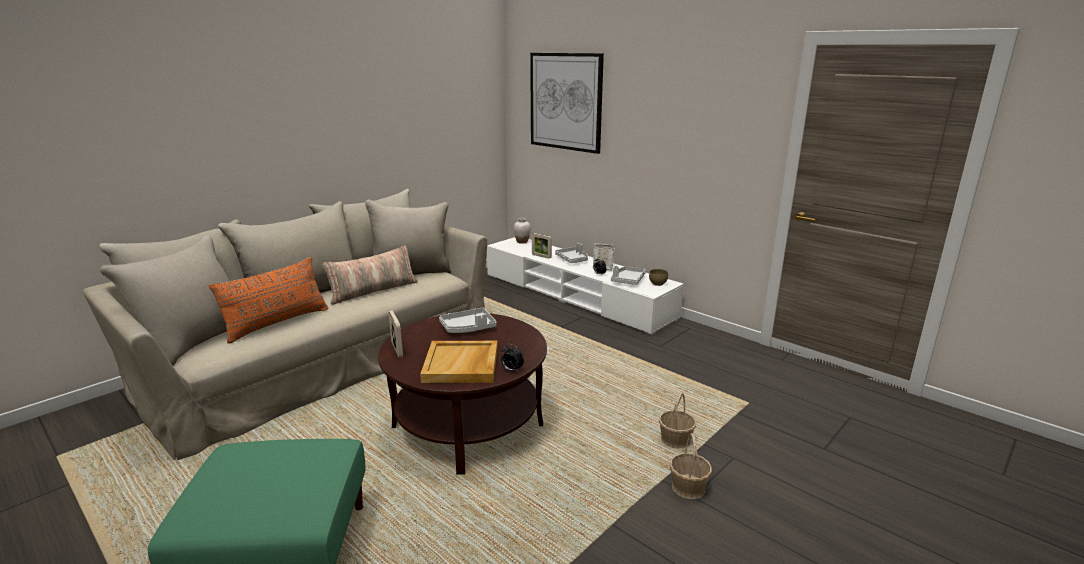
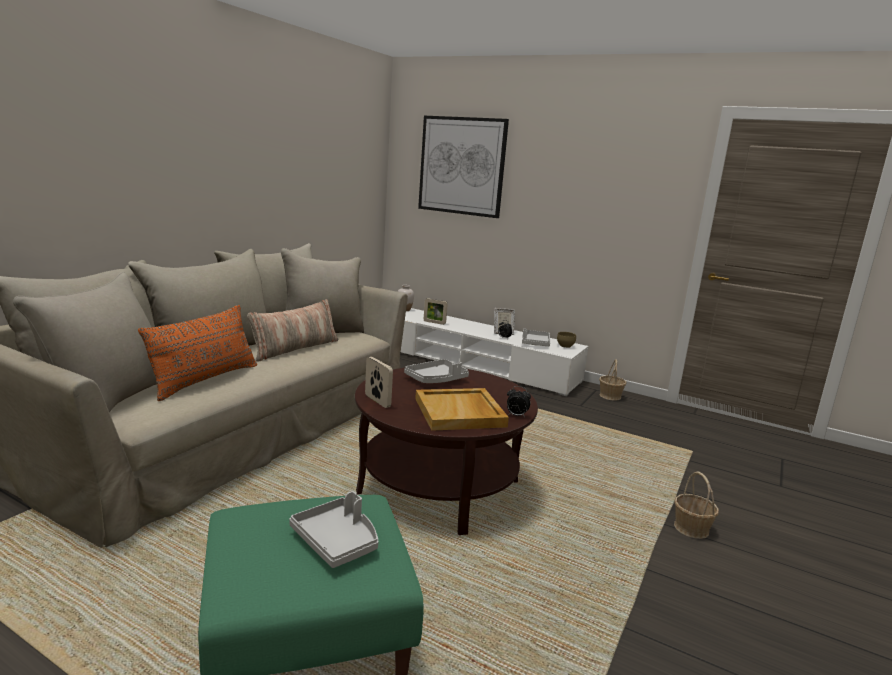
camera: 15 degrees left, 5 degrees down
(573, 259) = (468, 325): grey tray -> grey tray (337, 541)
(675, 440) = (651, 487): basket -> basket (610, 396)

